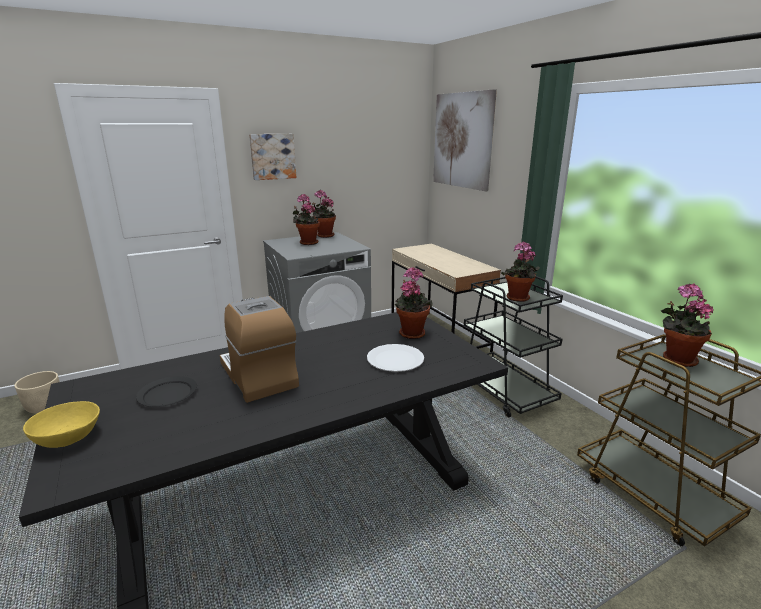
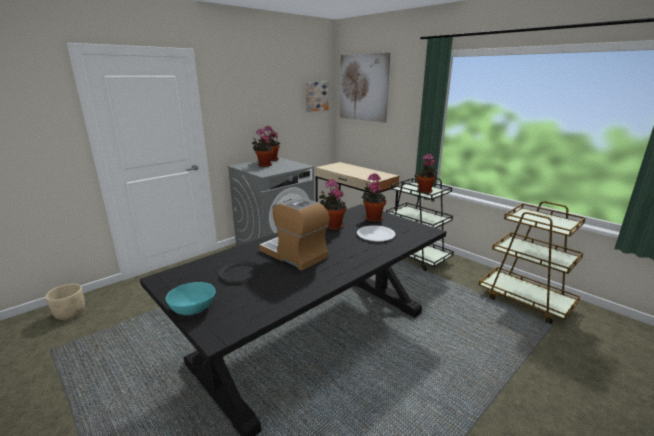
camera: 15 degrees left, 0 degrees up
(68, 437) = (193, 308): yellow bowl -> turquoise bowl
(272, 156) = (232, 101): picture -> picture (316, 96)
(676, 359) = (535, 216): potted plant -> potted plant (332, 226)

